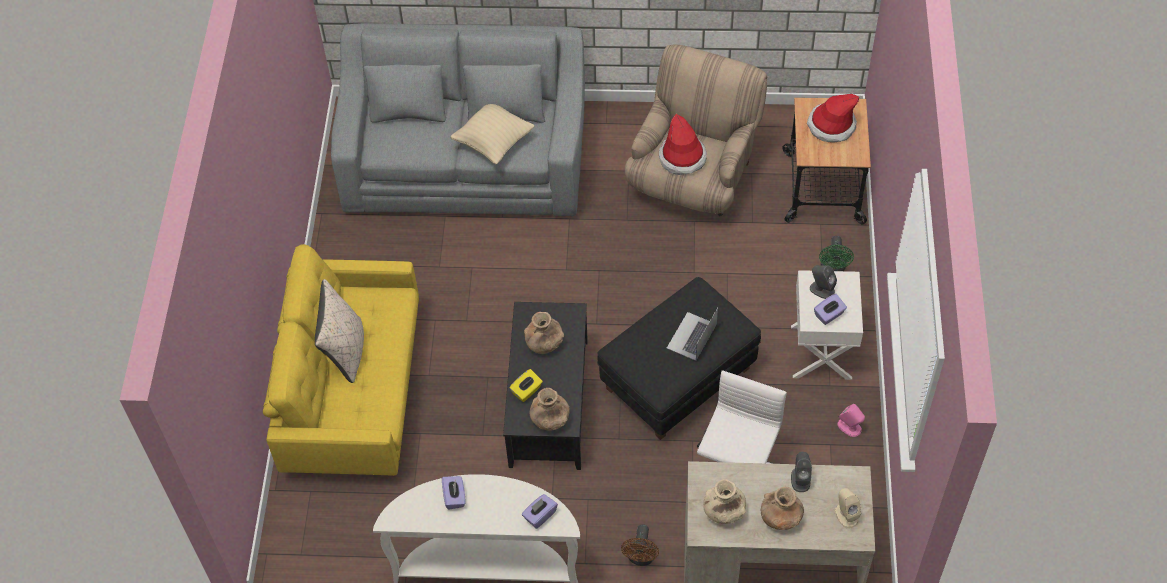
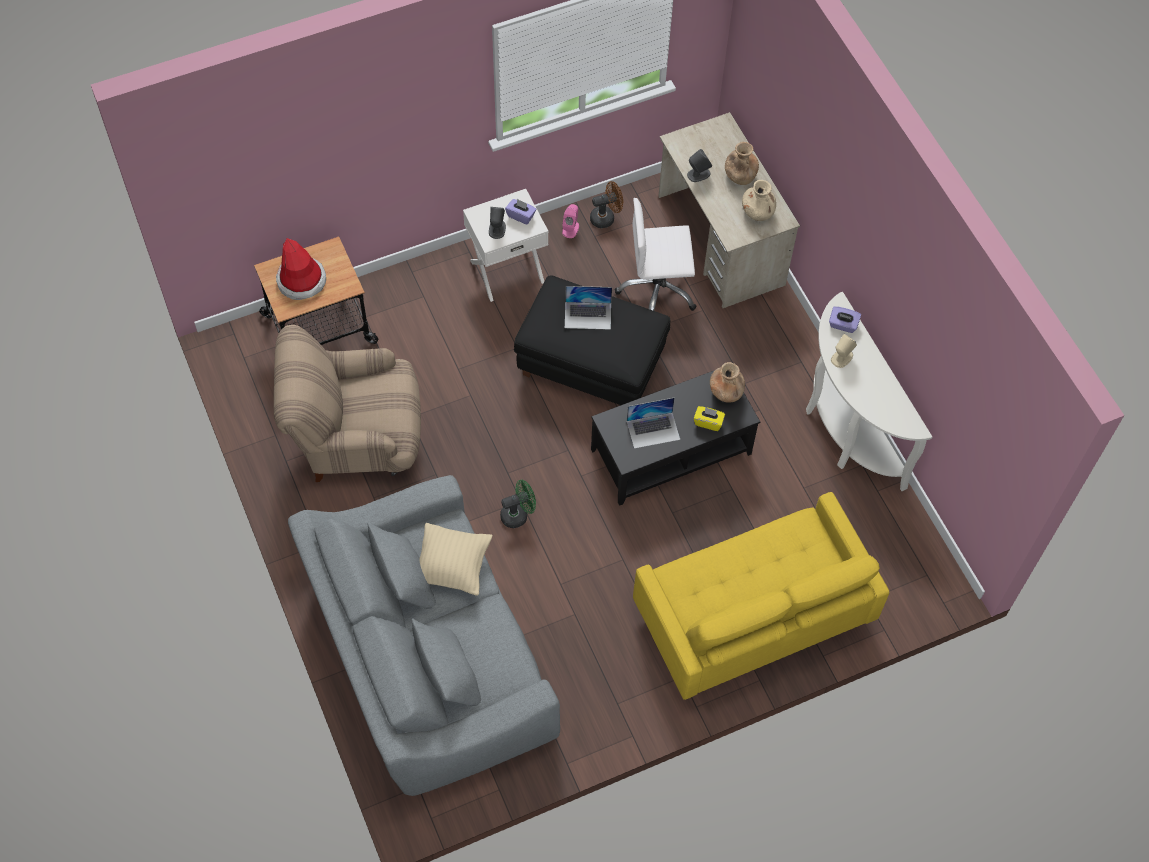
camera: 120 degrees left, 5 degrees up
(345, 351) = (753, 591): beige pillow -> none
(454, 497) = (866, 391): purple tissue box -> none
(544, 344) = (653, 430): brown vase -> laptop
(641, 558) = (772, 325): brown fan -> brown fan (606, 217)
(682, 157) = (384, 402): hat -> none
(833, 269) = (413, 290): green fan -> green fan (518, 514)
(846, 515) = (711, 137): beige speaker -> beige speaker (841, 358)

